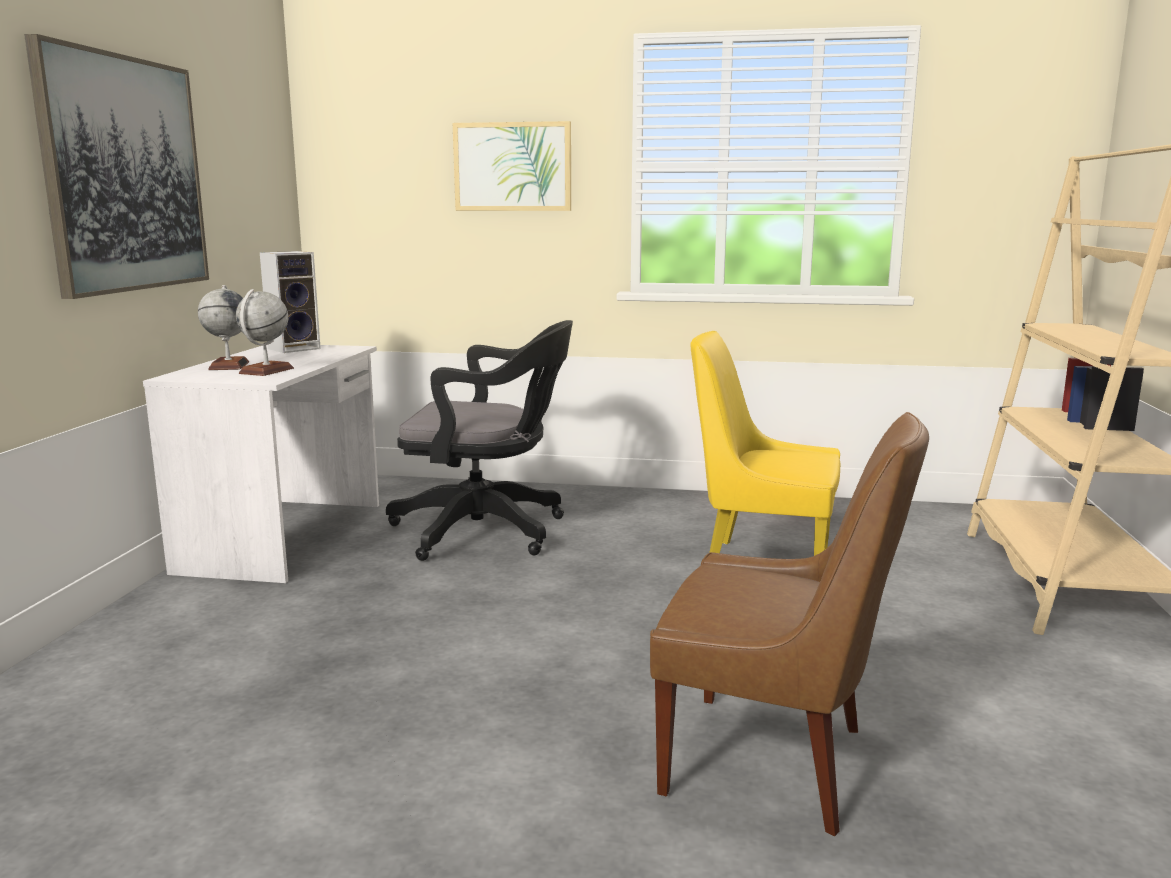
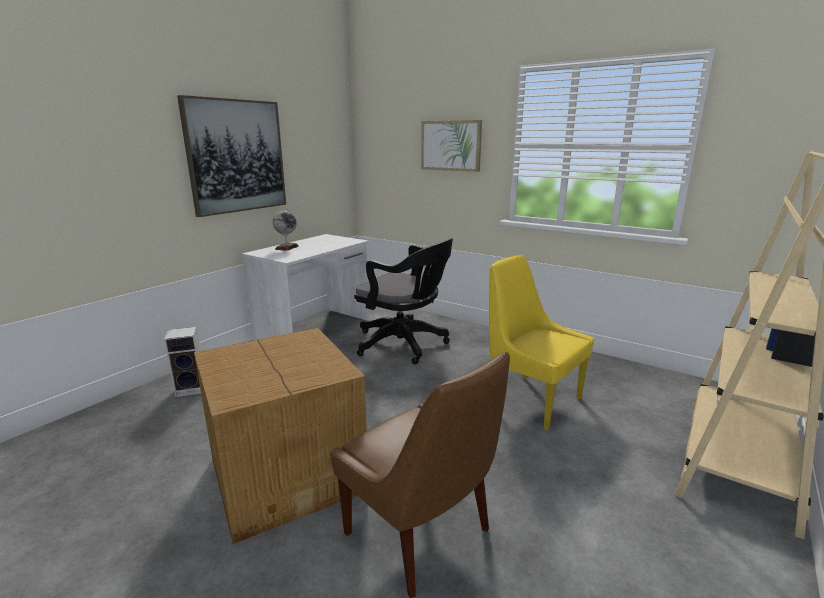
camera: 25 degrees right, 5 degrees up
(266, 371) = (296, 253): globe -> none
(295, 348) = (331, 238): speaker -> speaker (192, 388)
(472, 746) = (288, 472): none -> cardboard box

